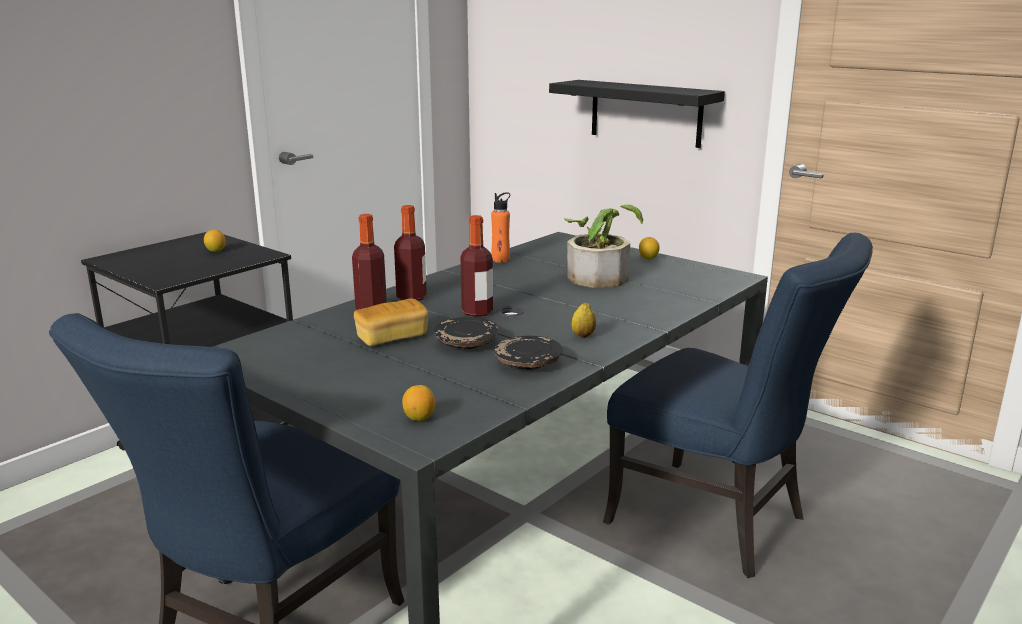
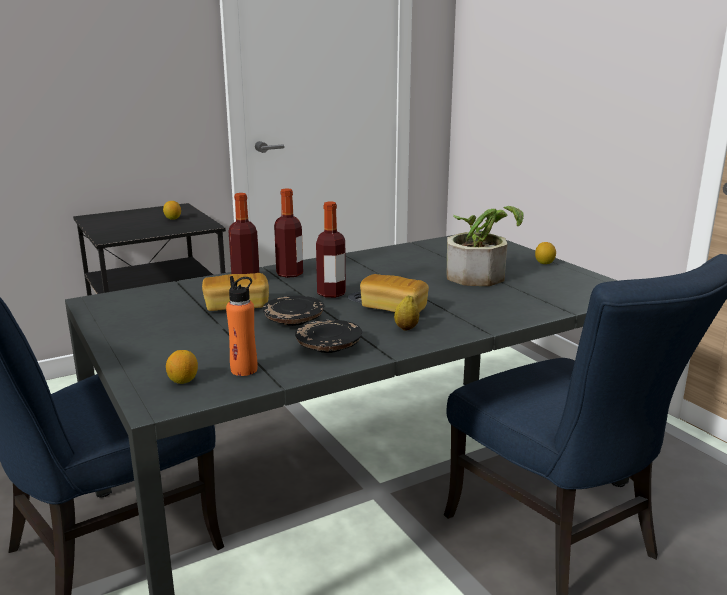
camera: 20 degrees right, 0 degrees up
(500, 259) = (401, 250): orange bottle -> orange bottle (244, 370)
(553, 319) = (393, 309): none -> bread
(645, 113) = (593, 122): black shelf -> none

